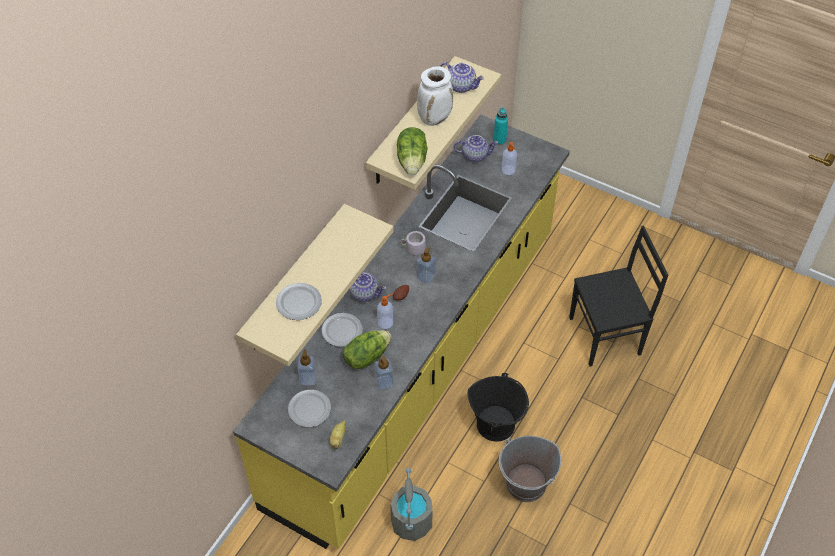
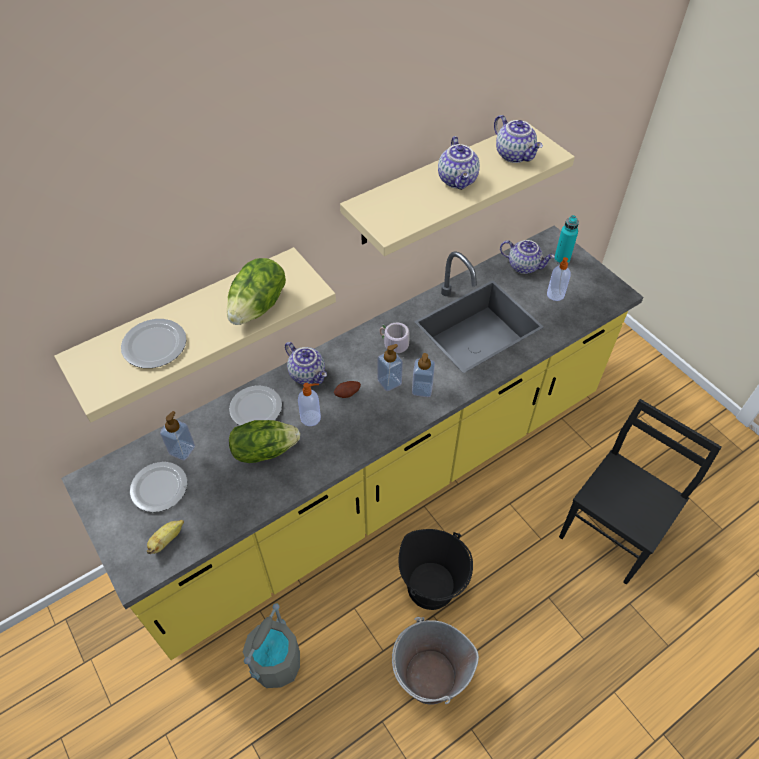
camera: 25 degrees right, 0 degrees up
(384, 382) = (264, 491): soap dispenser -> soap dispenser (422, 389)
(412, 161) = (399, 219): lettuce -> lettuce (259, 306)
(434, 118) = (458, 180): white vase -> teapot
(606, 336) = (611, 535): black chair -> black chair turned 60 degrees counterclockwise

